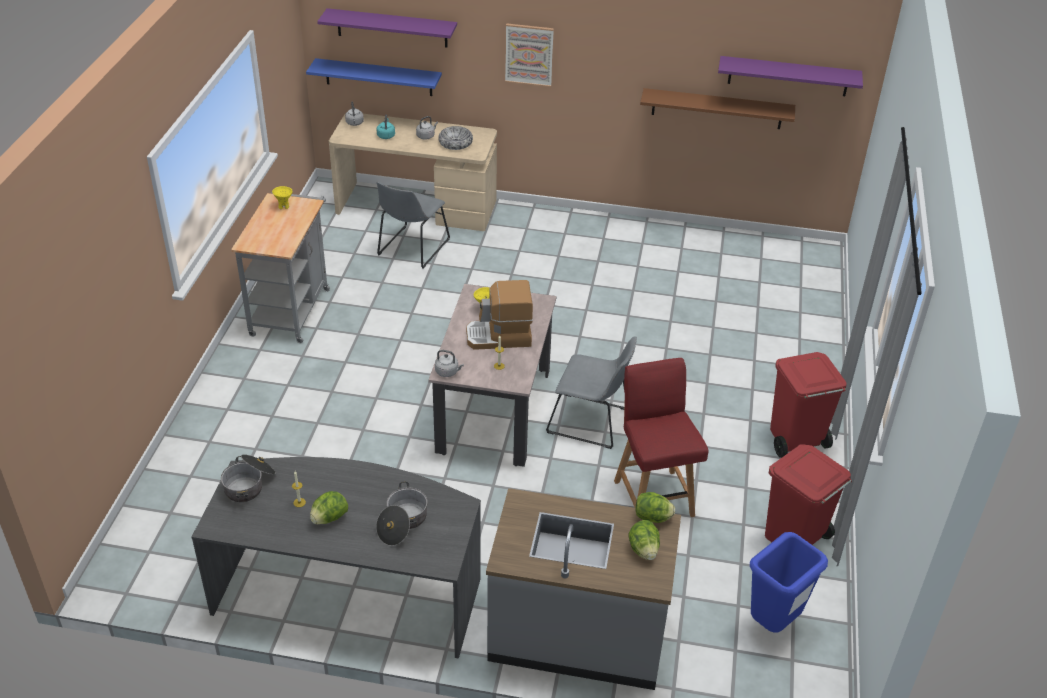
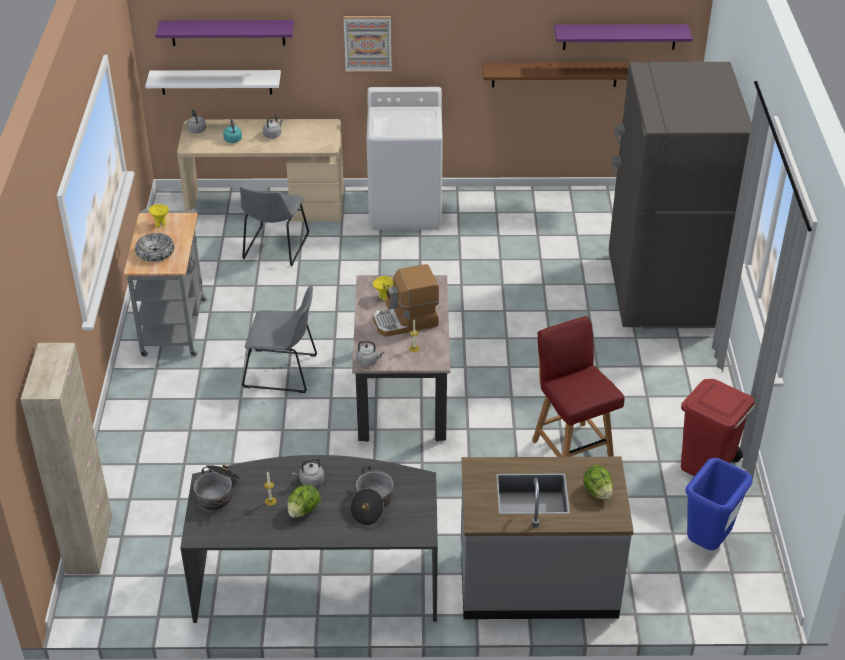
camera: 10 degrees left, 0 degrees up
(136, 516) = (89, 544): none -> beige cabinet
(347, 488) = (310, 481): none -> grey kettle
(378, 77) = (216, 82): blue shelf -> white shelf
(455, 143) = (304, 138): bowl -> bowl (155, 252)
(552, 228) = (406, 209): none -> white washing machine
(591, 422) = (496, 389): grey chair -> grey chair (284, 371)
(653, 518) = (597, 463): lettuce -> none
(791, 346) = (660, 292): none -> grey fridge
(795, 441) = (686, 379): red trash can -> none

